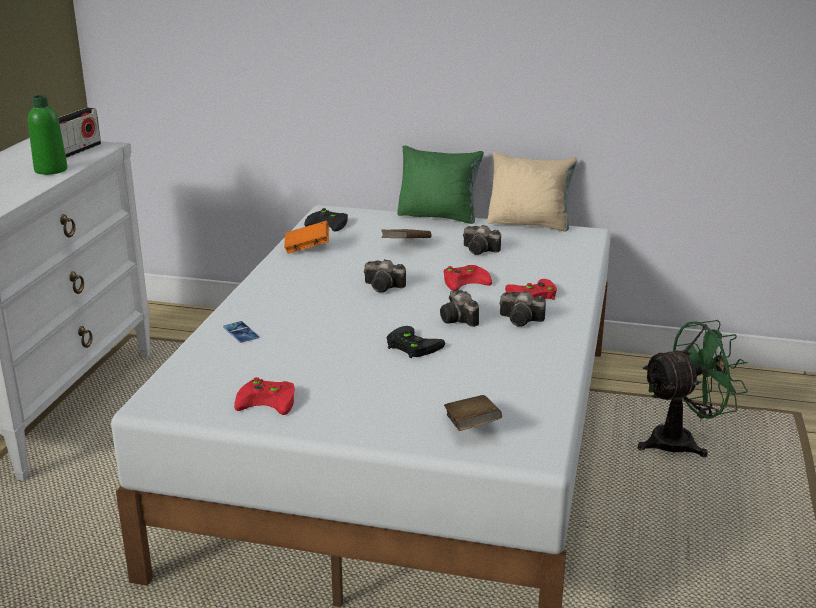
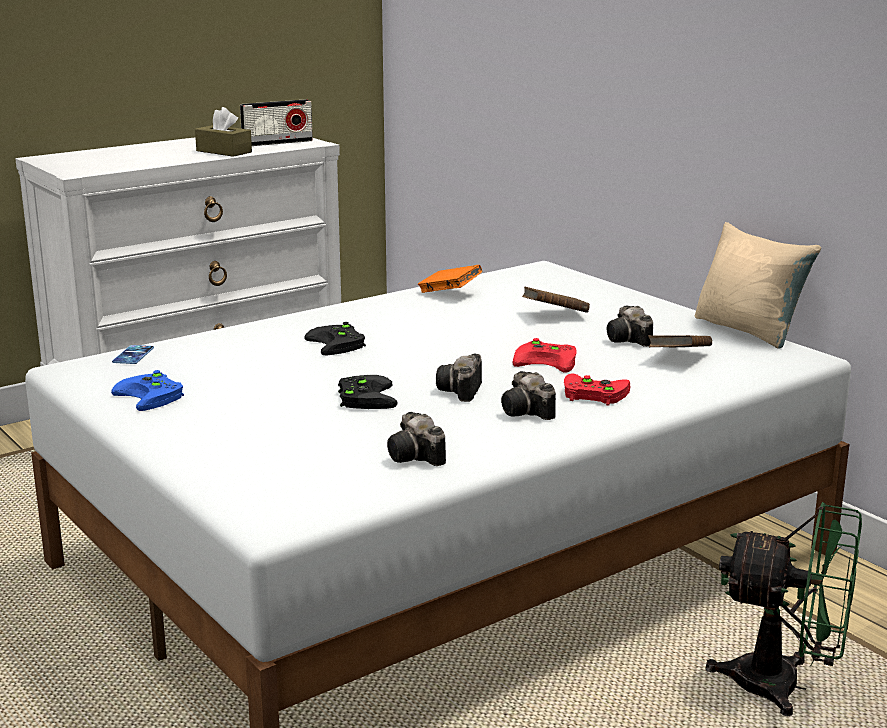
camera: 40 degrees right, 5 degrees down
(51, 170) = (224, 151): green bottle -> brown tissue box
(241, 332) = (244, 341): phone -> phone (133, 355)
(269, 400) = (153, 396): red game controller -> blue game controller
(329, 223) = (519, 278): black game controller -> black game controller (339, 344)
(385, 287) = (452, 343): camera -> camera (417, 457)
(438, 216) = (653, 298): green pillow -> none
(471, 427) = (266, 479): brown book -> brown book (678, 358)

